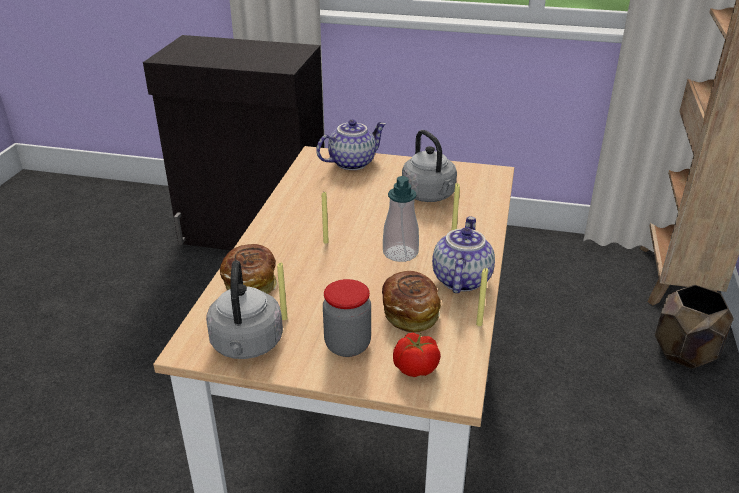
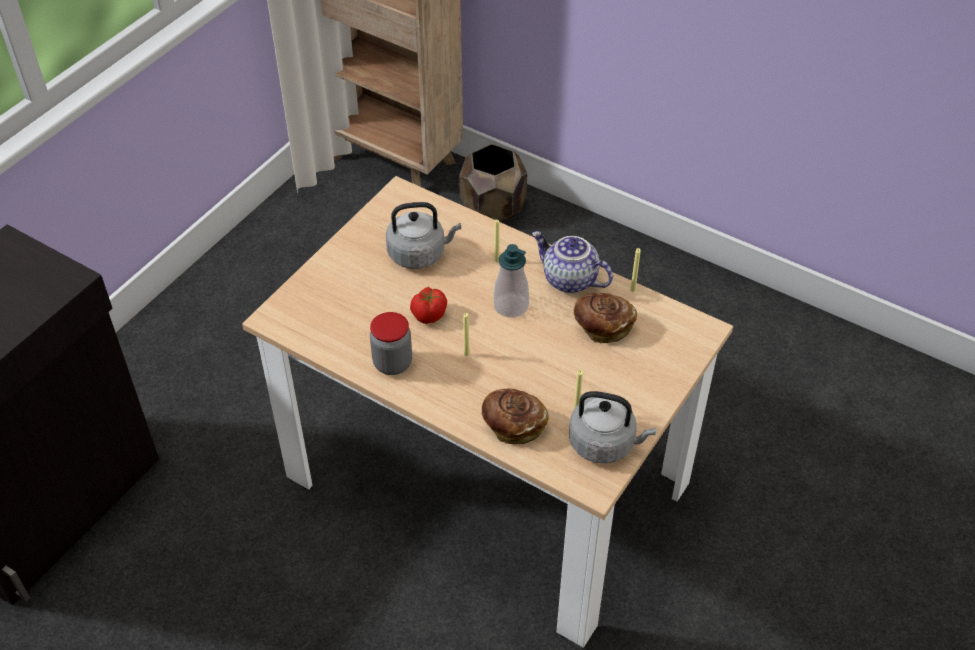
camera: 70 degrees left, 15 degrees up
(347, 345) = (629, 377): jar -> jar (392, 363)
(352, 162) = (313, 292): teapot -> none
(415, 368) = (671, 344): tomato -> tomato (428, 315)

